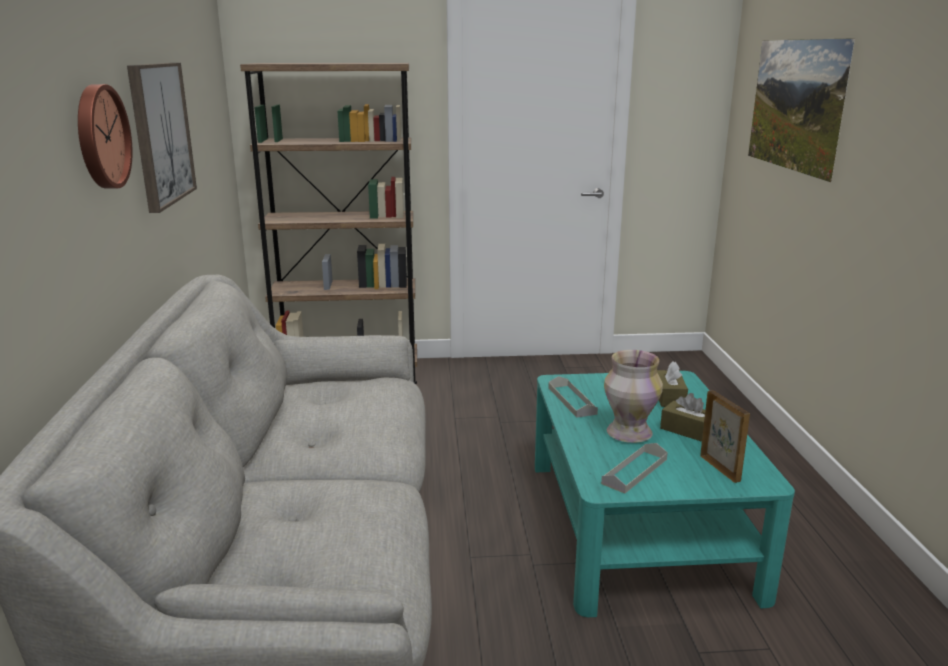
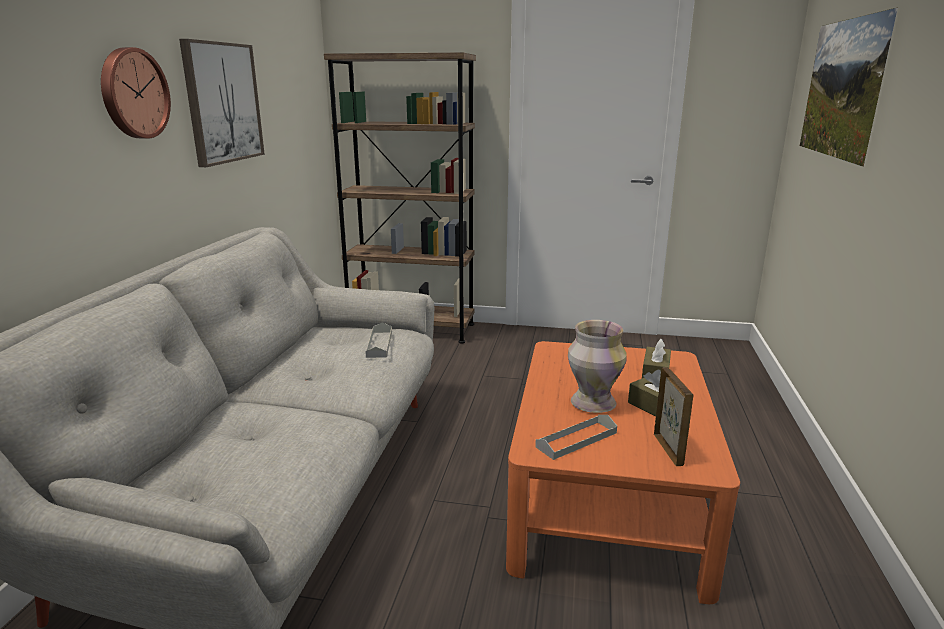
camera: 15 degrees right, 0 degrees up
(572, 400) = (555, 367): grey tray -> grey tray (379, 344)
(637, 525) = (607, 497): turquoise coffee table -> orange coffee table

